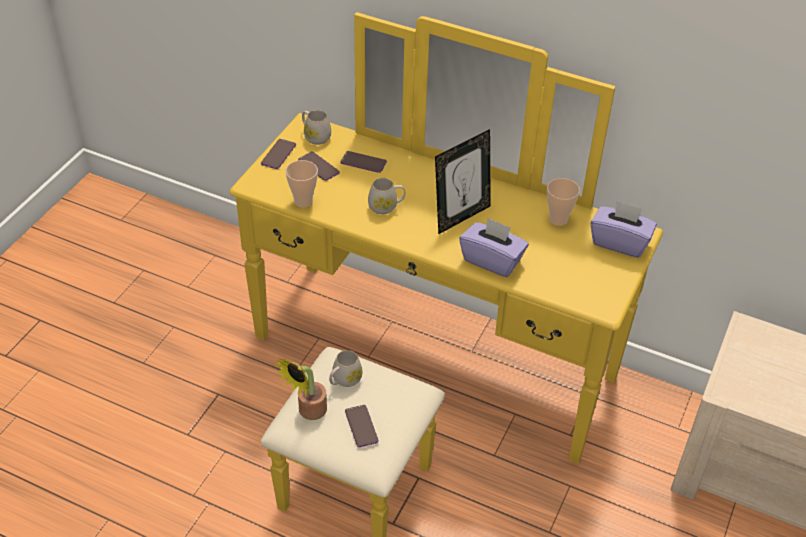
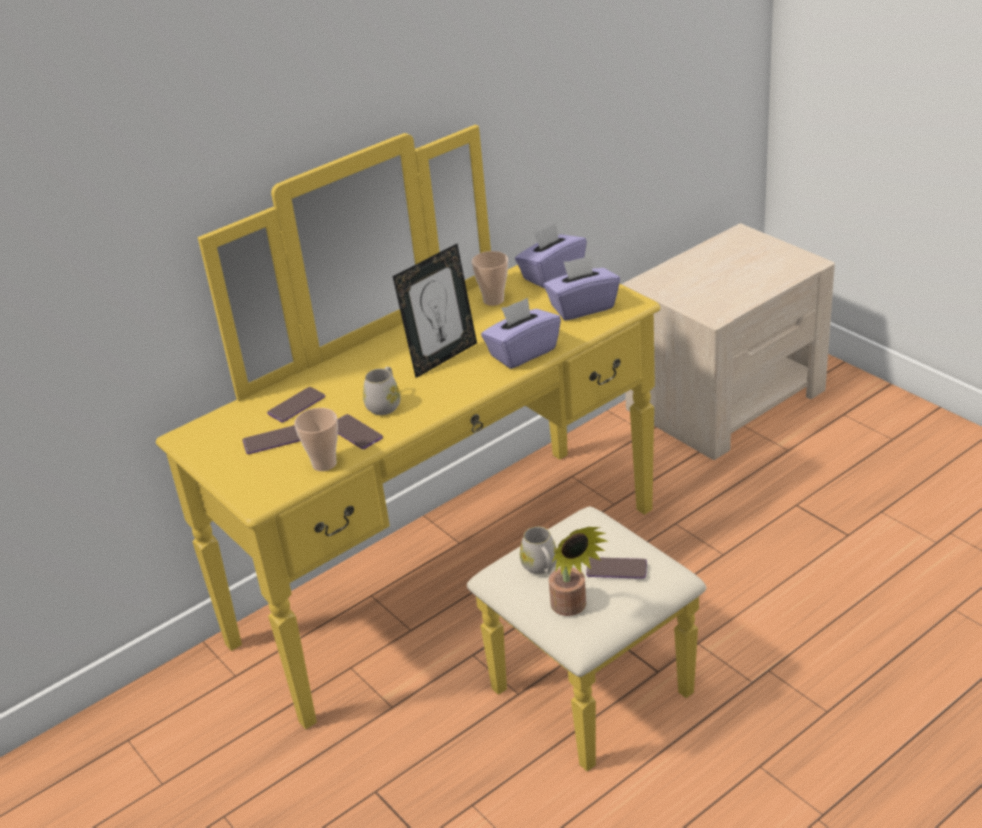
camera: 60 degrees left, 10 degrees down
(278, 154) = (221, 468): phone -> phone (355, 433)
(315, 136) = (215, 433): white mug -> none
(461, 217) = (442, 358): picture frame -> picture frame turned 60 degrees clockwise
(579, 277) = (582, 307): none -> purple tissue box

